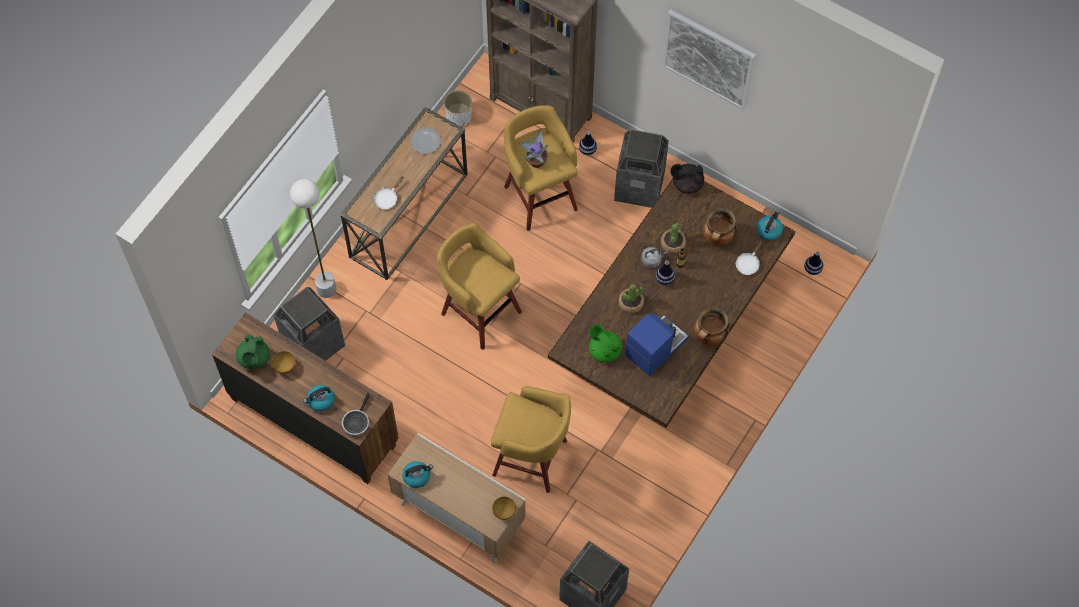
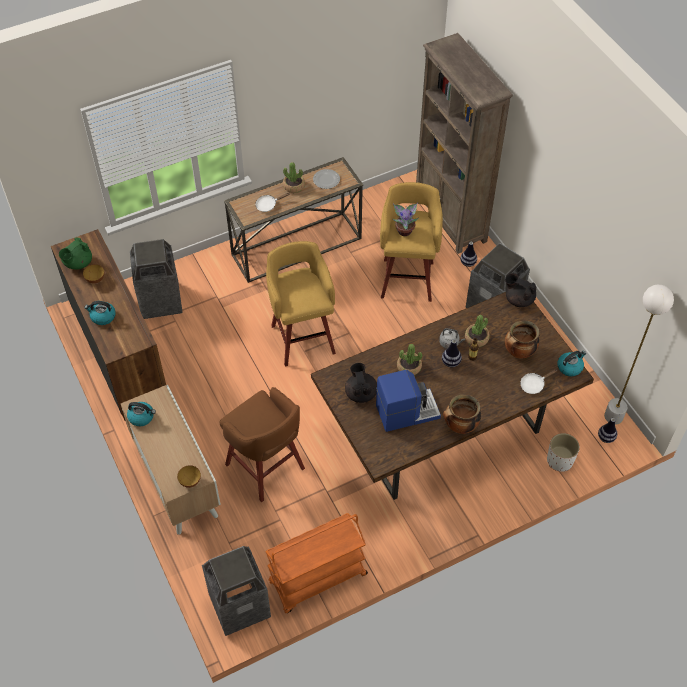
camera: 30 degrees right, 10 degrees down
(326, 289) = (199, 268): white floor lamp -> white floor lamp (613, 416)
(356, 422) = (117, 345): frying pan -> none
(398, 164) = (294, 186): none -> potted plant
(459, 117) = (382, 198): white planter -> white planter (560, 461)
(532, 459) = (266, 468): yellow stool -> brown stool
(604, 350) = (361, 393): green teapot -> black teapot
(644, 535) = (317, 579): none -> orange cart
(708, 58) = (580, 184): picture -> none

